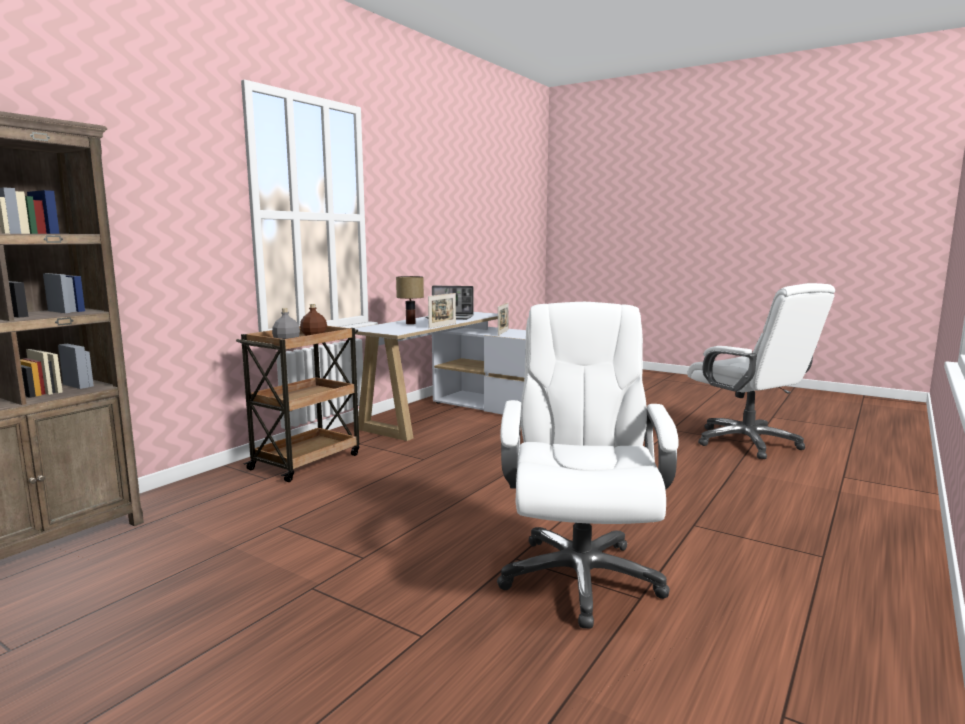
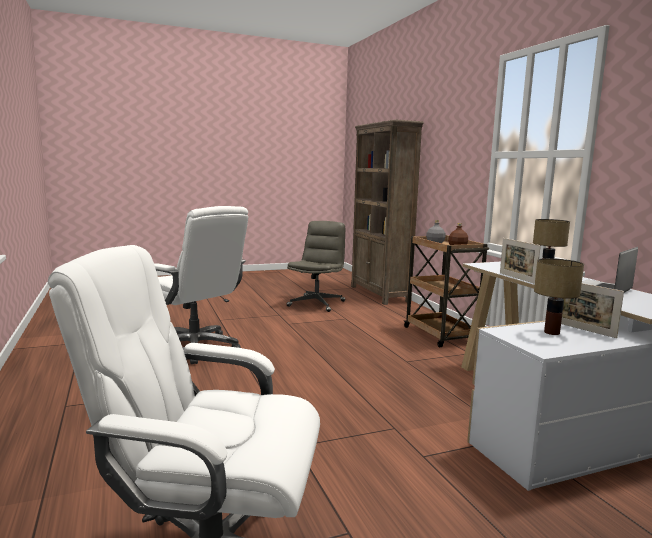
camera: 125 degrees right, 0 degrees up
(176, 584) = (316, 303): none -> grey office chair
(523, 335) = (552, 333): none -> table lamp

